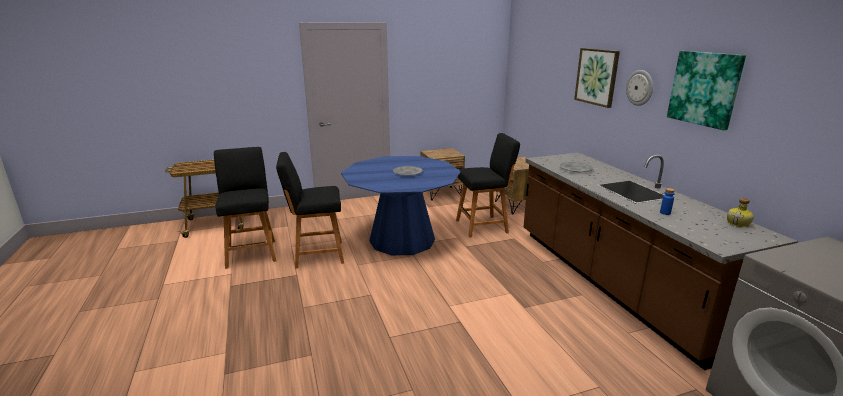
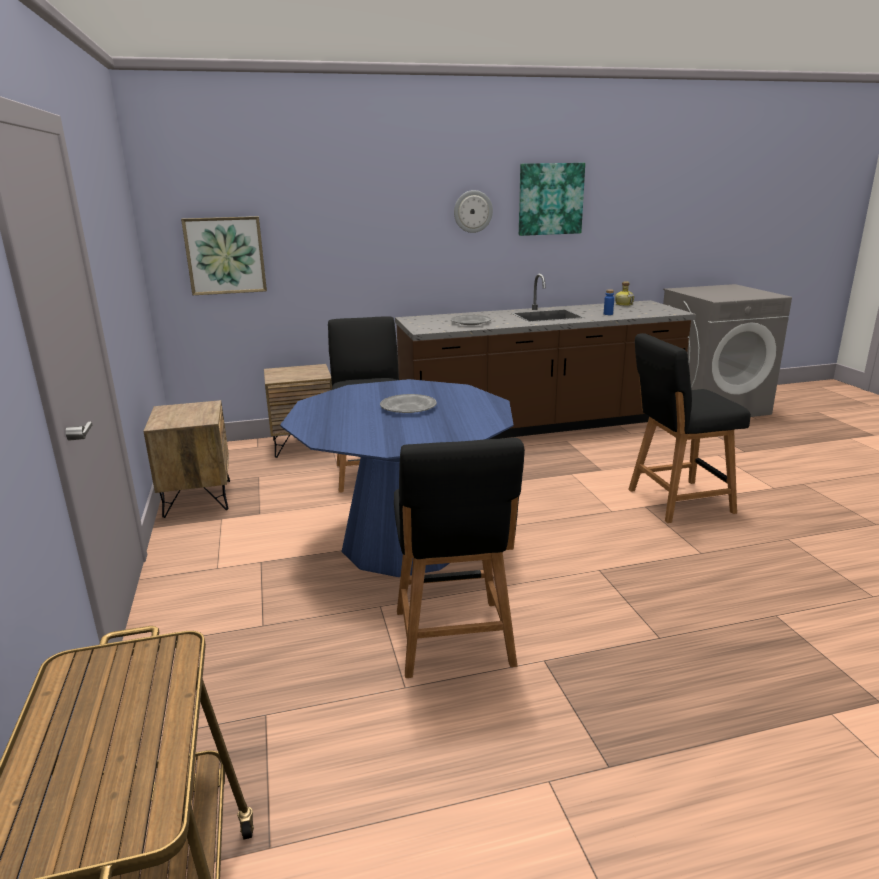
camera: 85 degrees left, 0 degrees up
(251, 252) = (429, 764): black stool -> black stool (675, 502)
(597, 77) = (398, 209): picture -> picture (225, 255)

